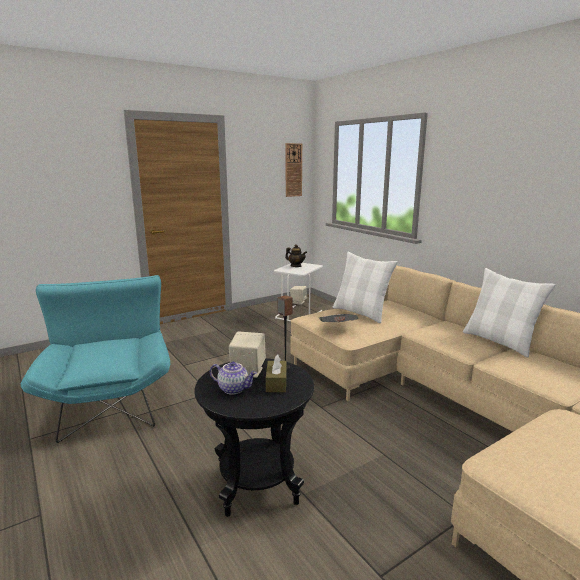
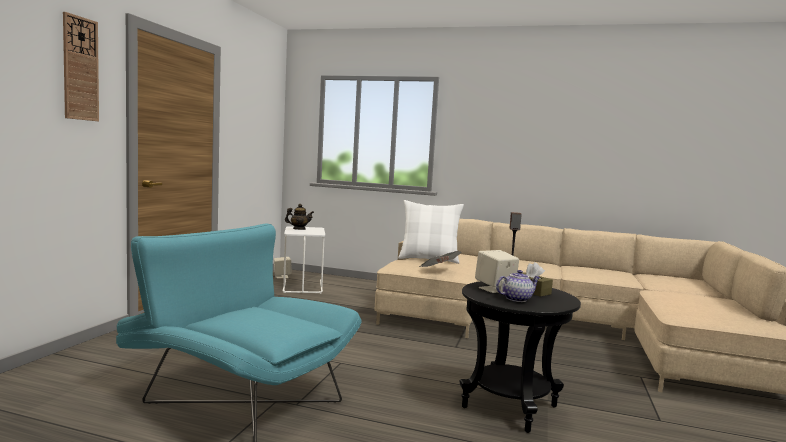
camera: 40 degrees left, 10 degrees down
(293, 170) = (271, 122): wall clock -> wall clock (80, 69)
(499, 342) = (551, 264): white pillow -> none

